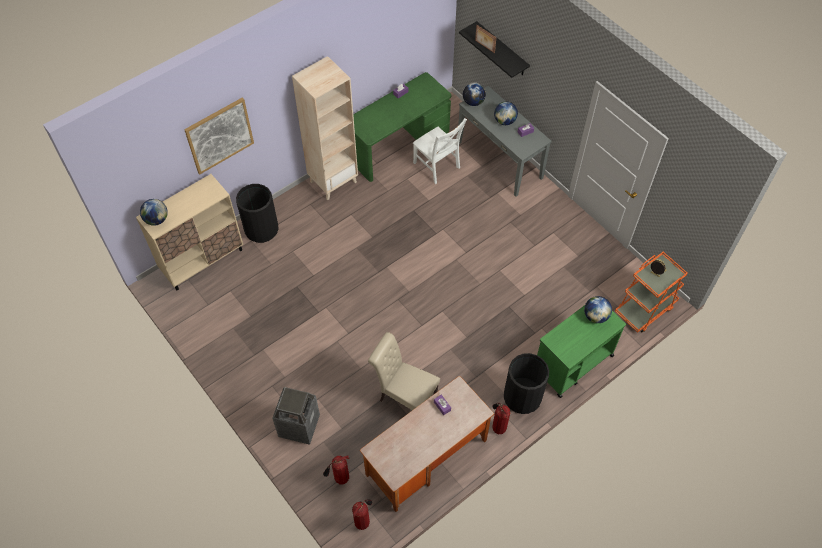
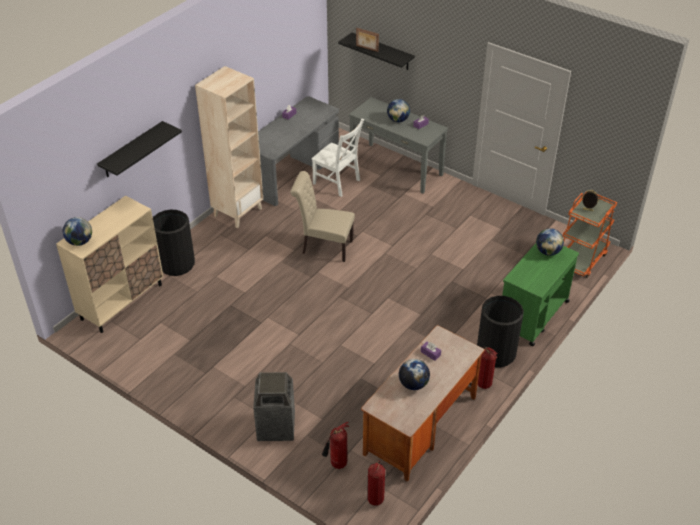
camera: 15 degrees left, 15 degrees down
(219, 135) = (132, 150): picture -> black shelf
(398, 145) = (293, 172): green desk -> grey desk
(404, 397) = (377, 377): beige chair -> beige chair (324, 247)
(473, 102) = (362, 110): globe -> globe (413, 384)

